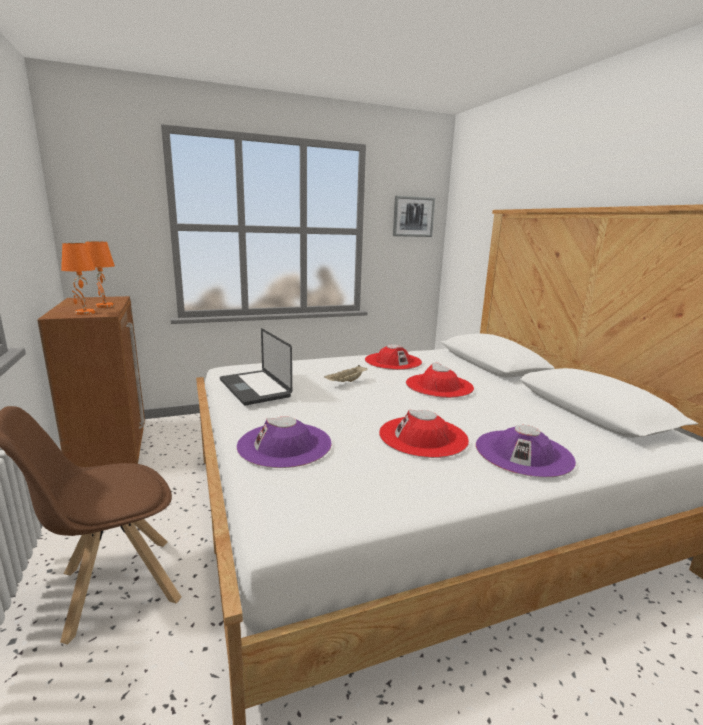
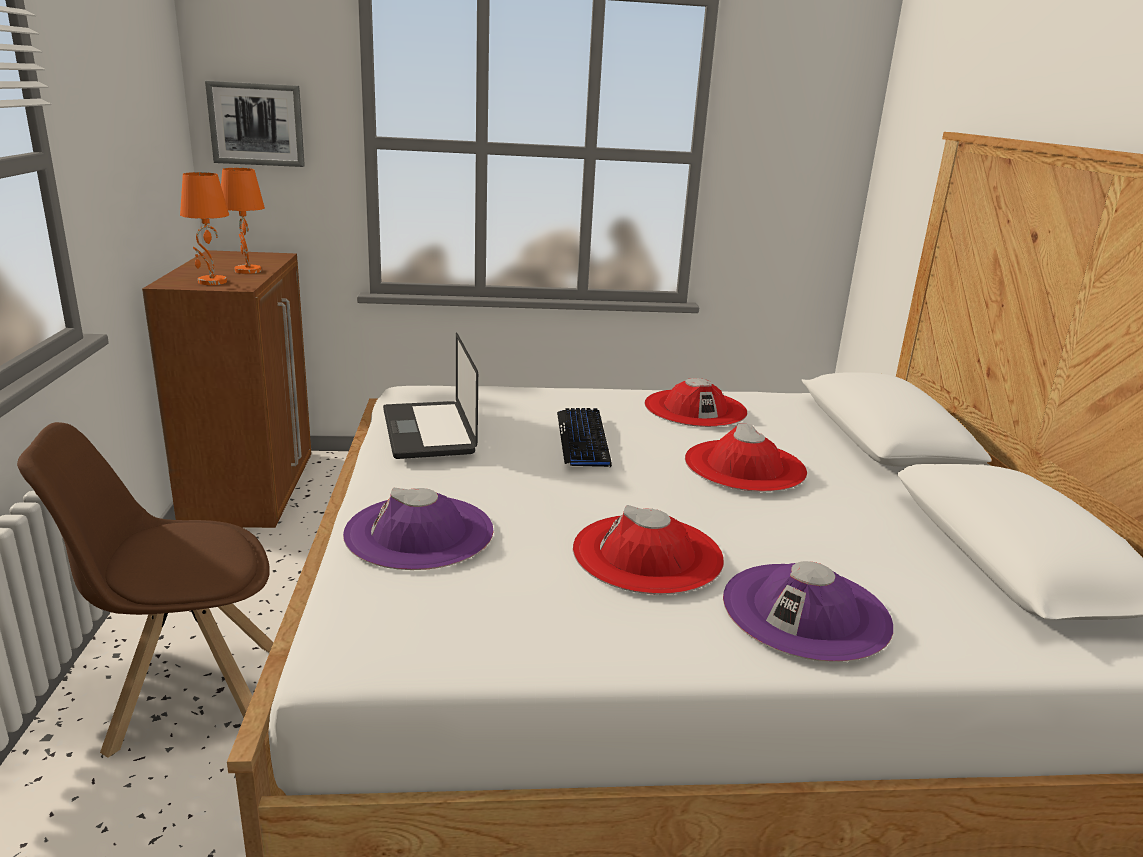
camera: 15 degrees right, 5 degrees up
(346, 382) = (583, 439): beige tray -> keyboard
(413, 216) = (806, 132): picture -> picture (256, 124)

